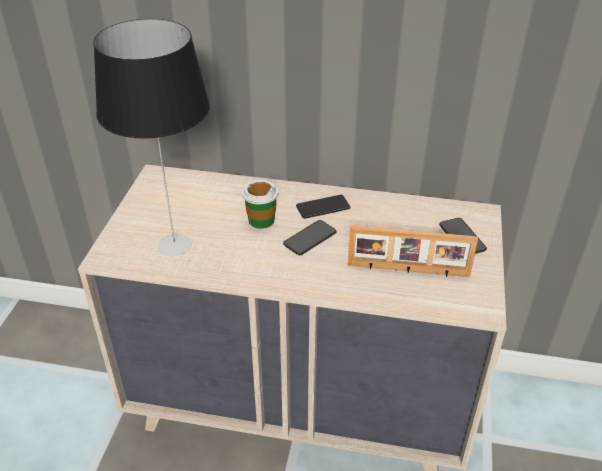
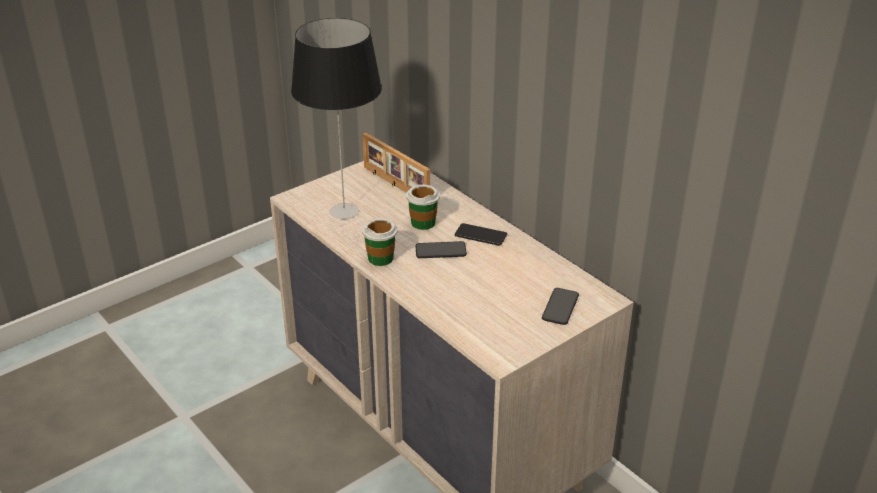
camera: 40 degrees right, 5 degrees down
(267, 273) = (380, 258): none -> cup
(408, 271) = (482, 306): picture frame -> picture frame (395, 185)

